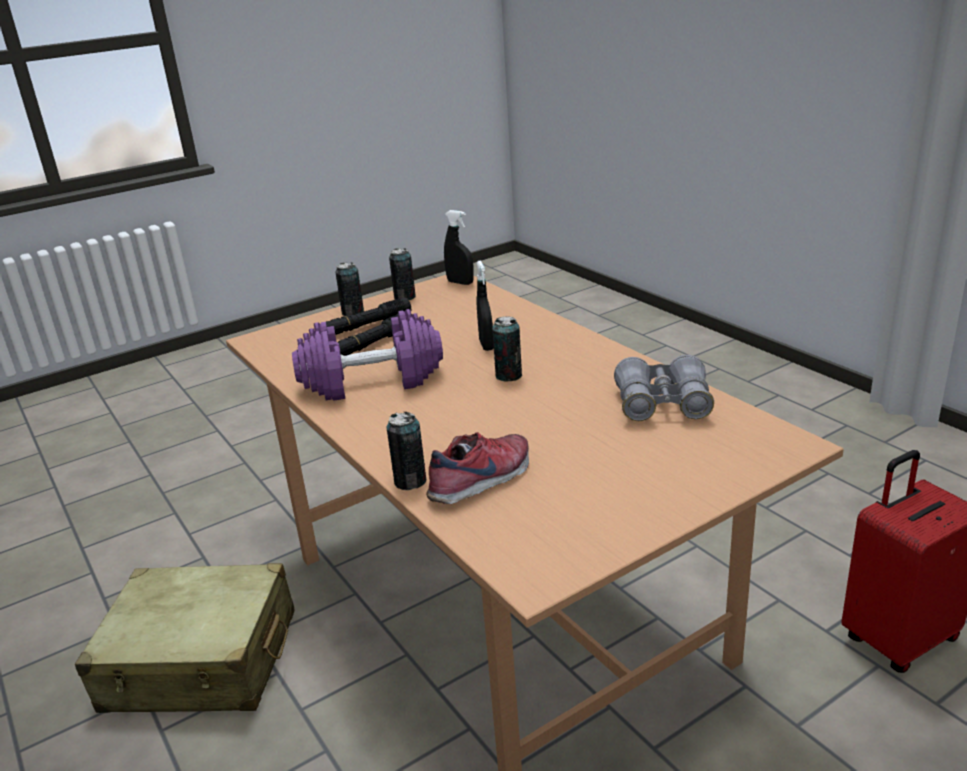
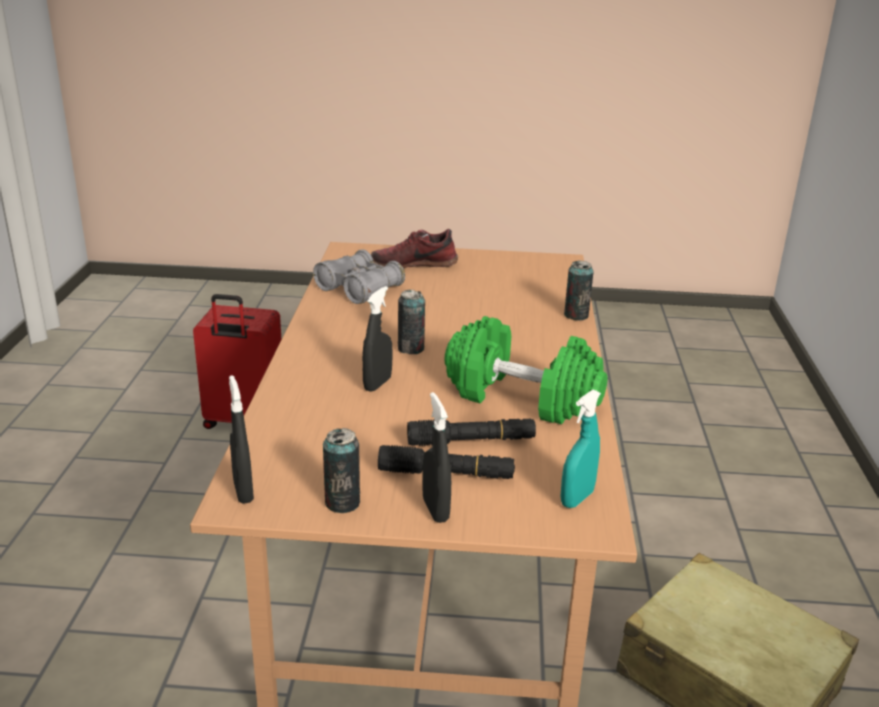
camera: 145 degrees left, 0 degrees up
(277, 345) = (577, 498): none -> turquoise spray bottle
(353, 313) = (435, 510): can -> black spray bottle
(371, 381) = (522, 397): purple dumbbell -> green dumbbell
(482, 481) = (532, 299): shoe -> shoe (414, 264)

